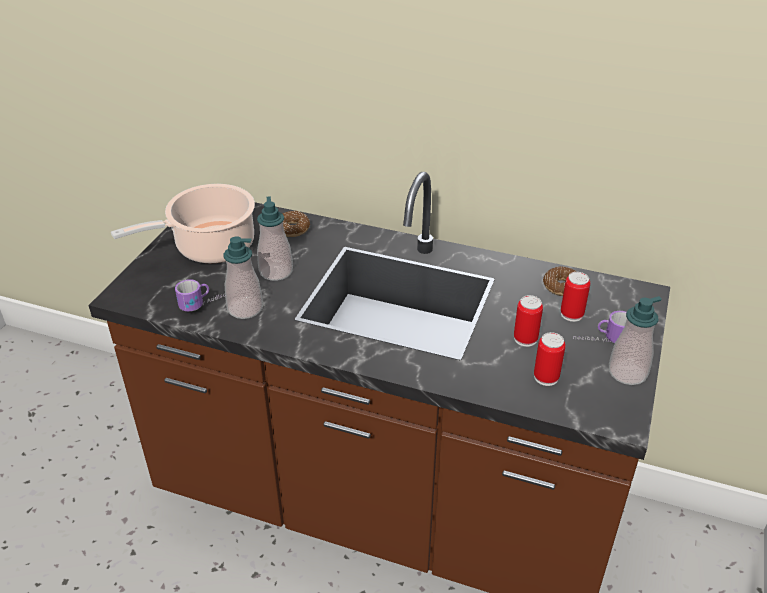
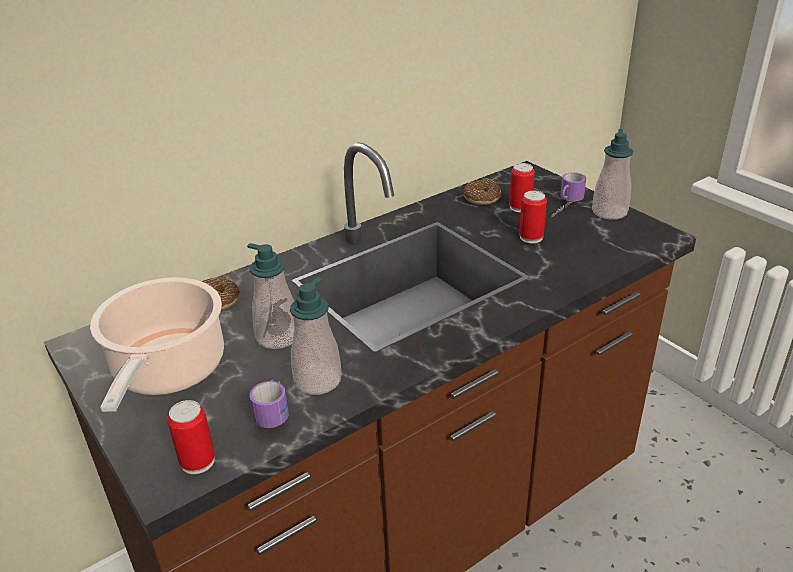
camera: 55 degrees left, 5 degrees down
(546, 377) = (586, 246): can -> can (197, 461)

